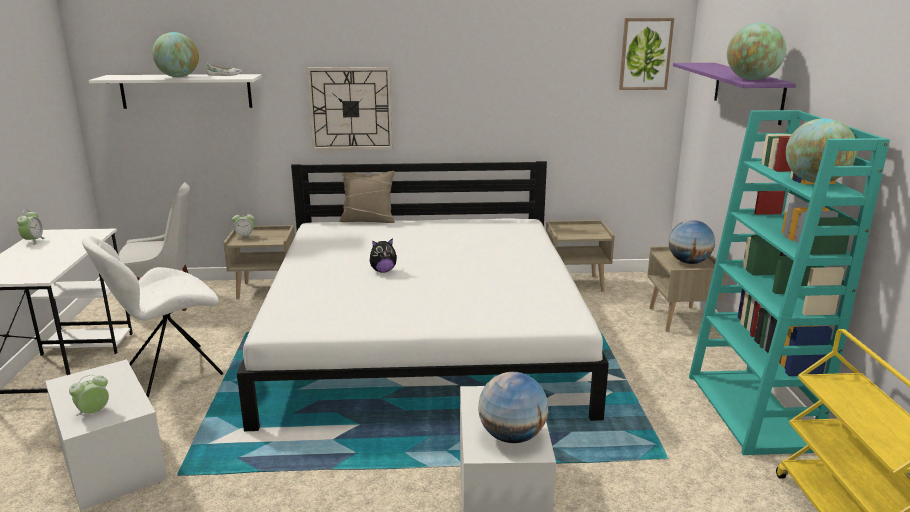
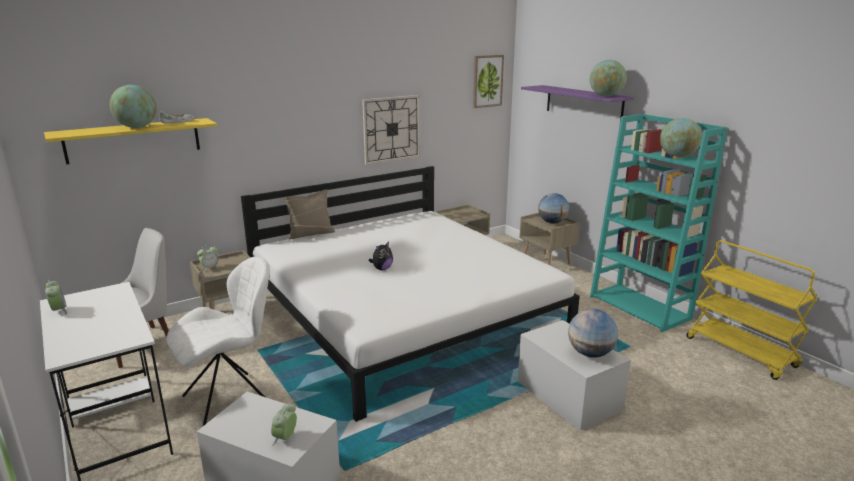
camera: 30 degrees left, 0 degrees up
(171, 371) = (230, 399): white chair -> white chair turned 150 degrees counterclockwise
(186, 91) = (133, 140): white shelf -> yellow shelf
(350, 108) = (286, 141): wall clock -> wall clock (391, 129)

